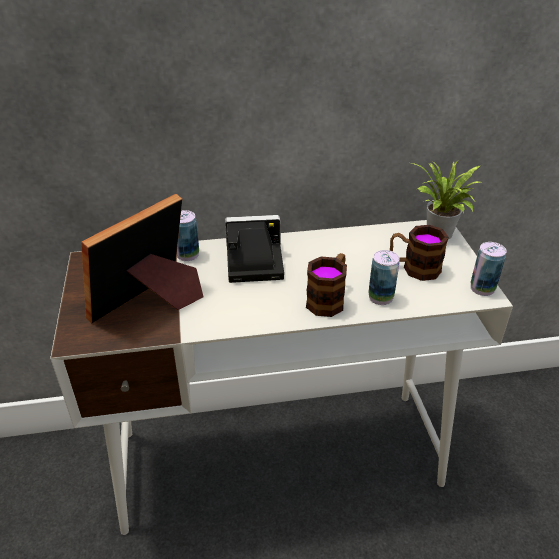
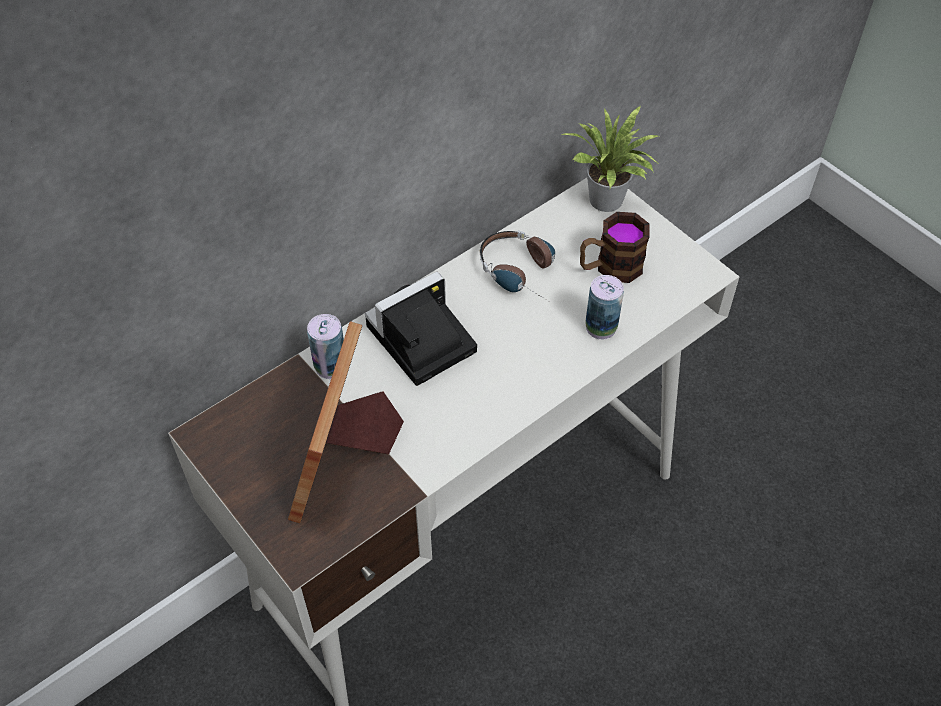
camera: 30 degrees left, 15 degrees up
(328, 298) = (547, 356): mug -> none
(350, 251) = (524, 273): none -> headphones
(482, 288) = (697, 265): can -> none

